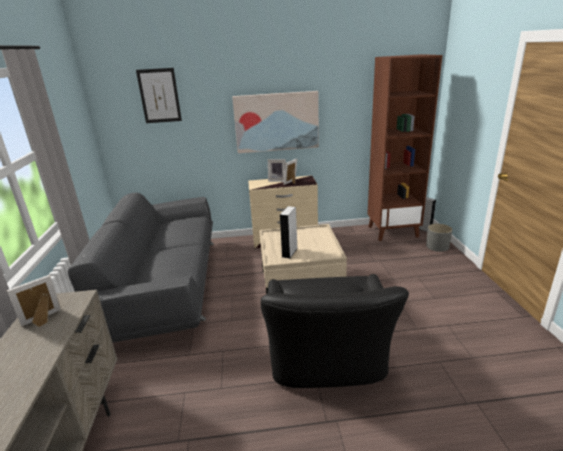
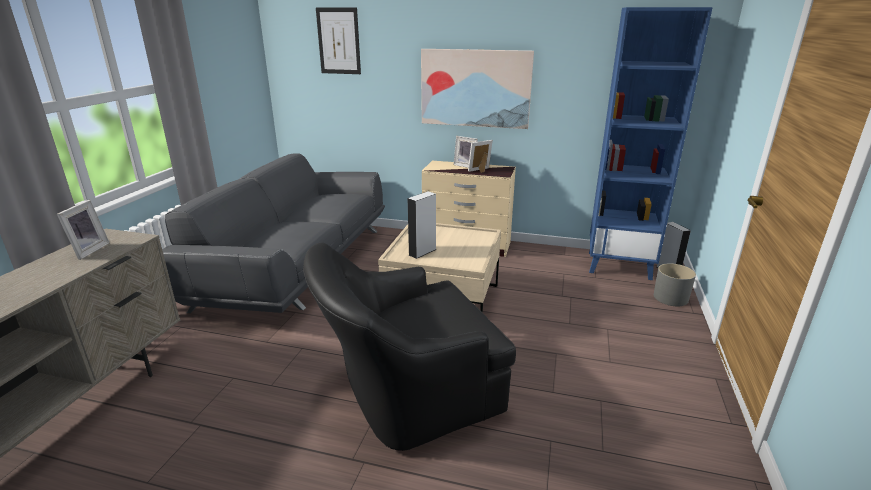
camera: 20 degrees right, 0 degrees up
(43, 320) = (88, 250): picture frame -> picture frame turned 120 degrees clockwise
(327, 360) = (406, 393): black armchair -> black armchair turned 45 degrees clockwise
(393, 231) = (619, 265): brown bookcase -> blue bookcase

